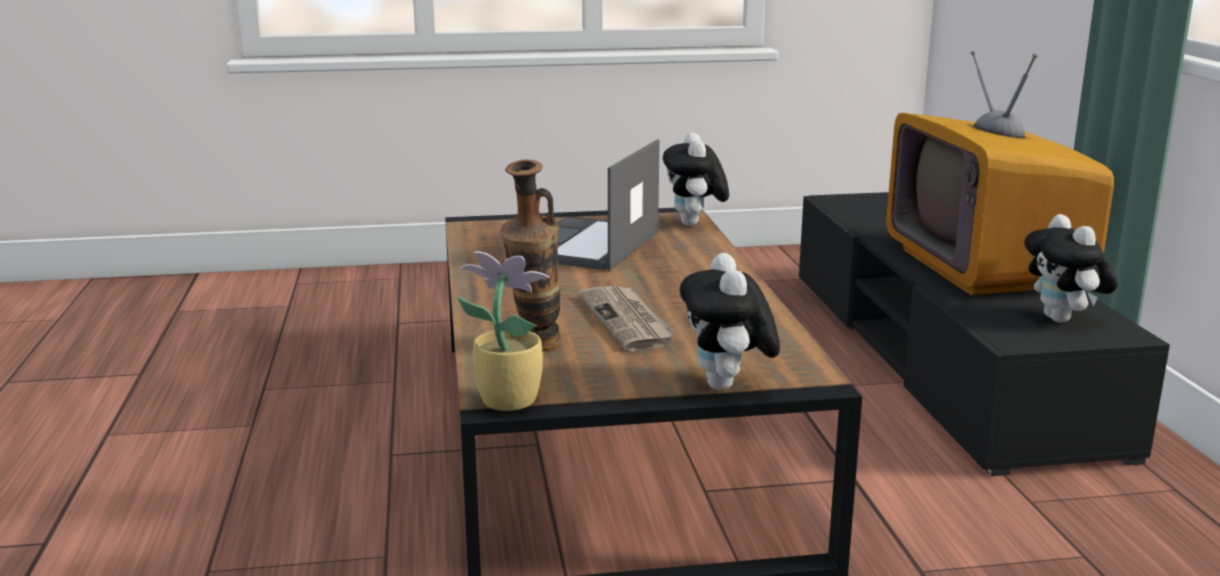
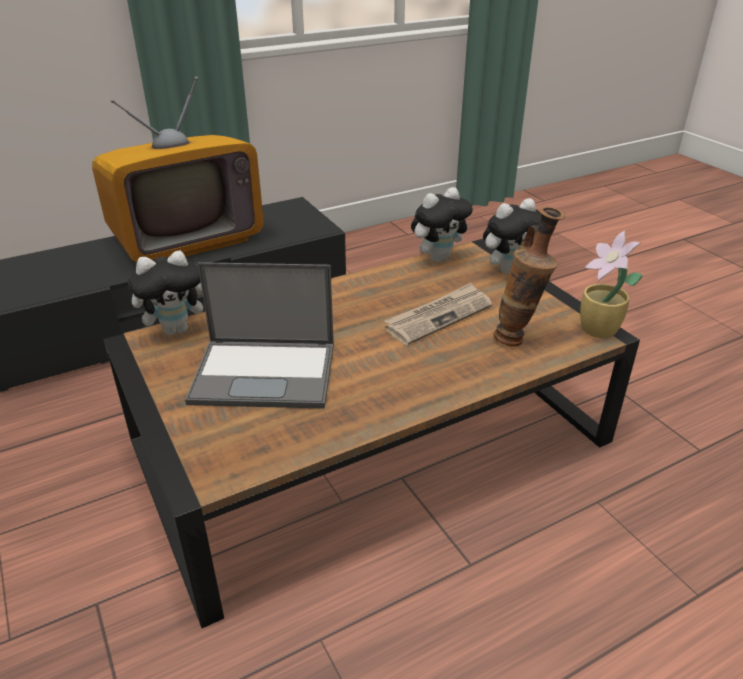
camera: 110 degrees left, 15 degrees up
(1063, 320) = (280, 217): plush toy -> plush toy (438, 257)

